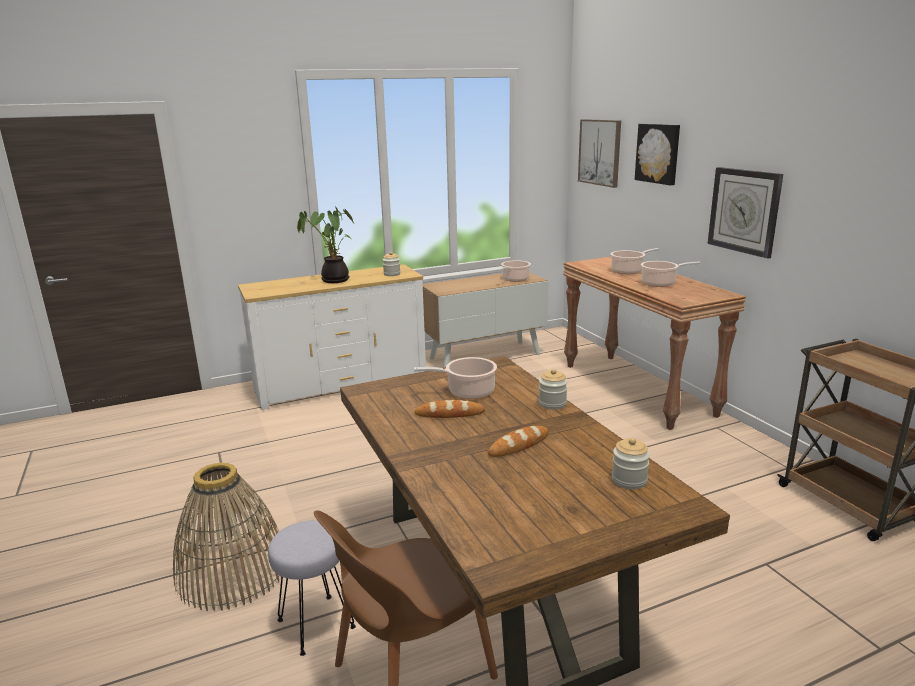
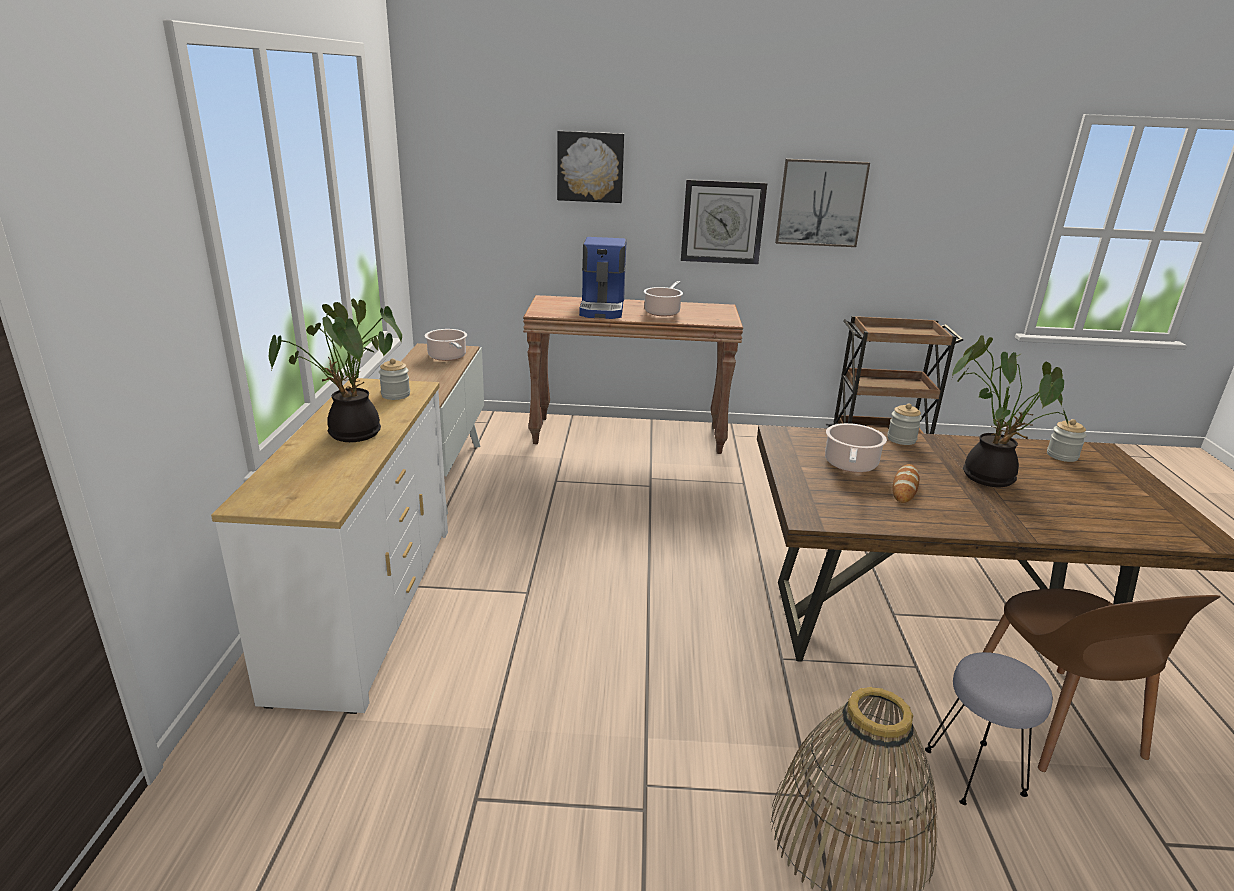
camera: 65 degrees left, 5 degrees up
(519, 445) = (989, 476): bread -> potted plant
(600, 152) = (476, 167): picture -> picture (820, 203)
(628, 271) = (603, 308): cooking pot -> coffee machine

